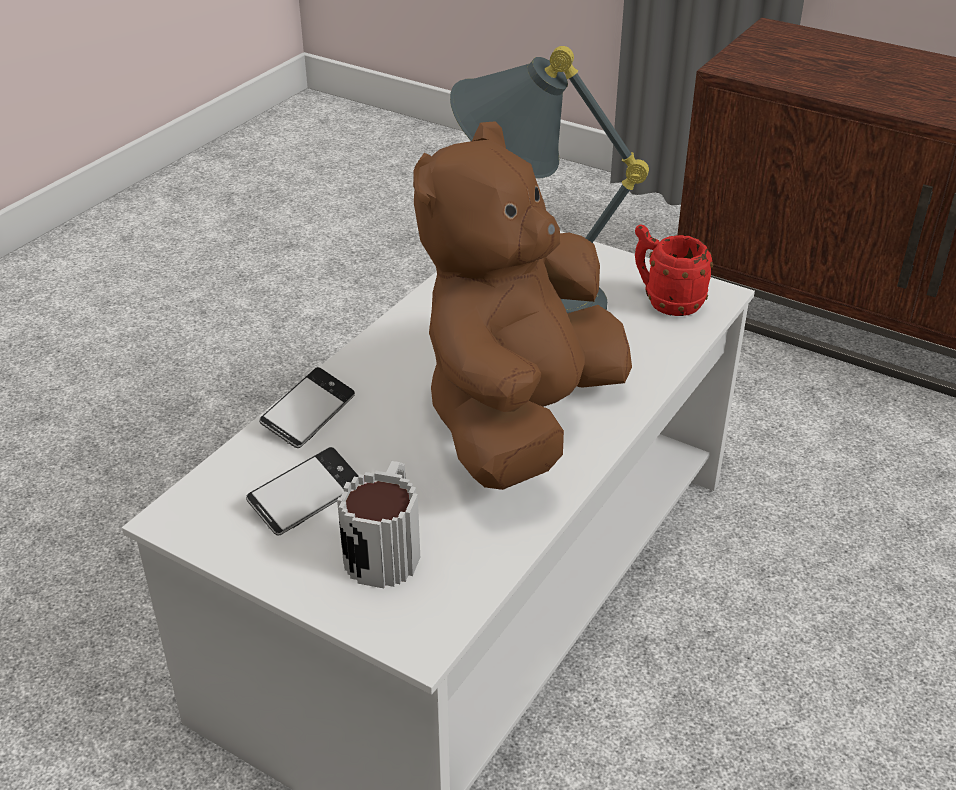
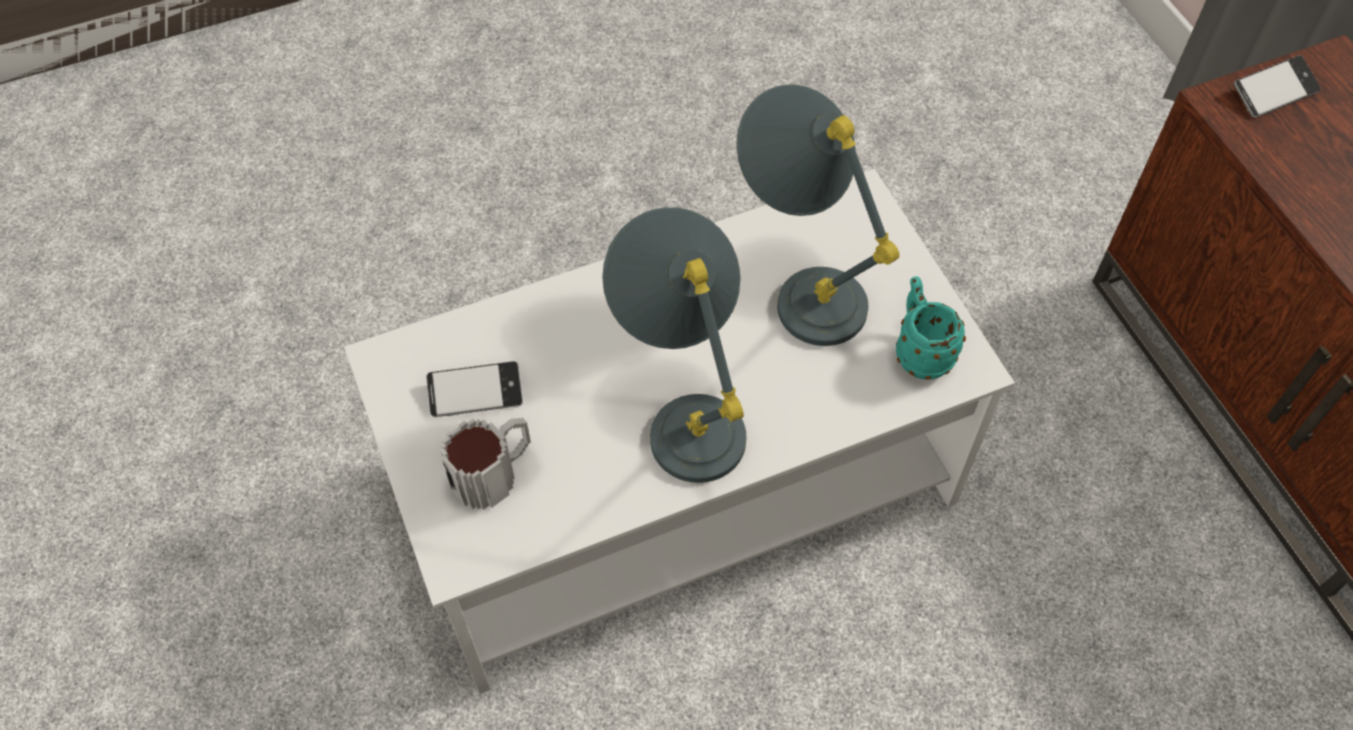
camera: 35 degrees right, 20 degrees up
(309, 414) = (536, 313): phone -> phone (1273, 92)
(519, 420) = (684, 410): brown plush toy -> grey table lamp
(665, 301) = (919, 351): red mug -> turquoise mug

